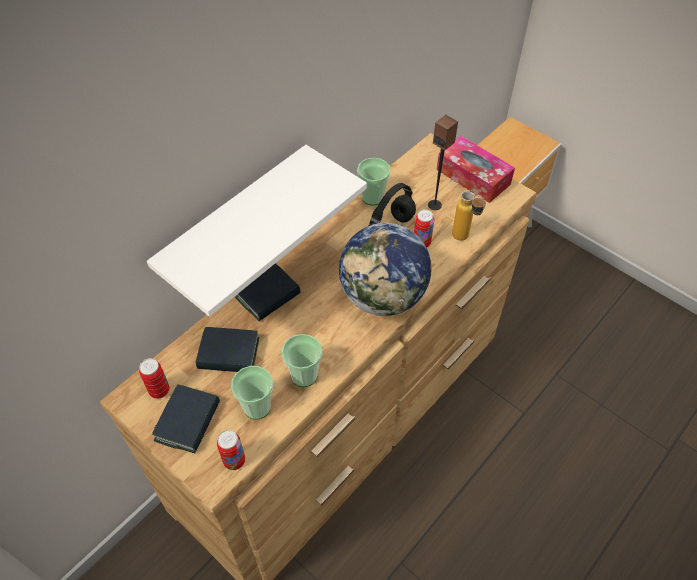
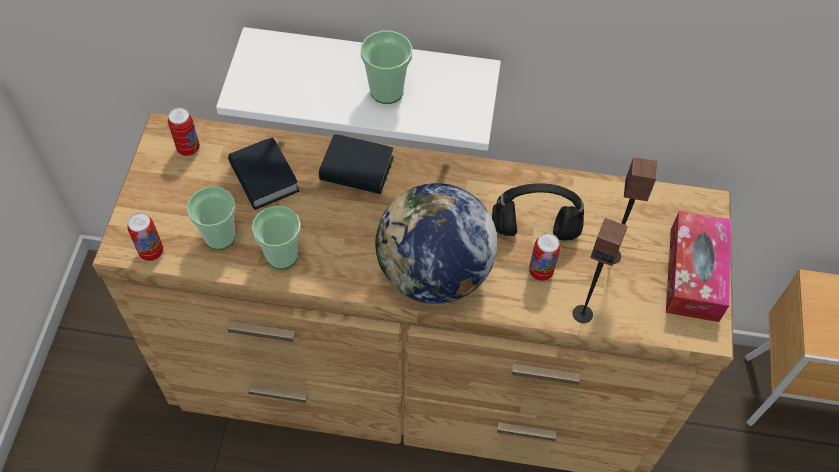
camera: 55 degrees right, 5 degrees up
(188, 422) = (170, 191): book -> none
(372, 197) = (569, 188): cup -> cup (387, 91)
(464, 239) = (582, 313): bottle -> speaker

